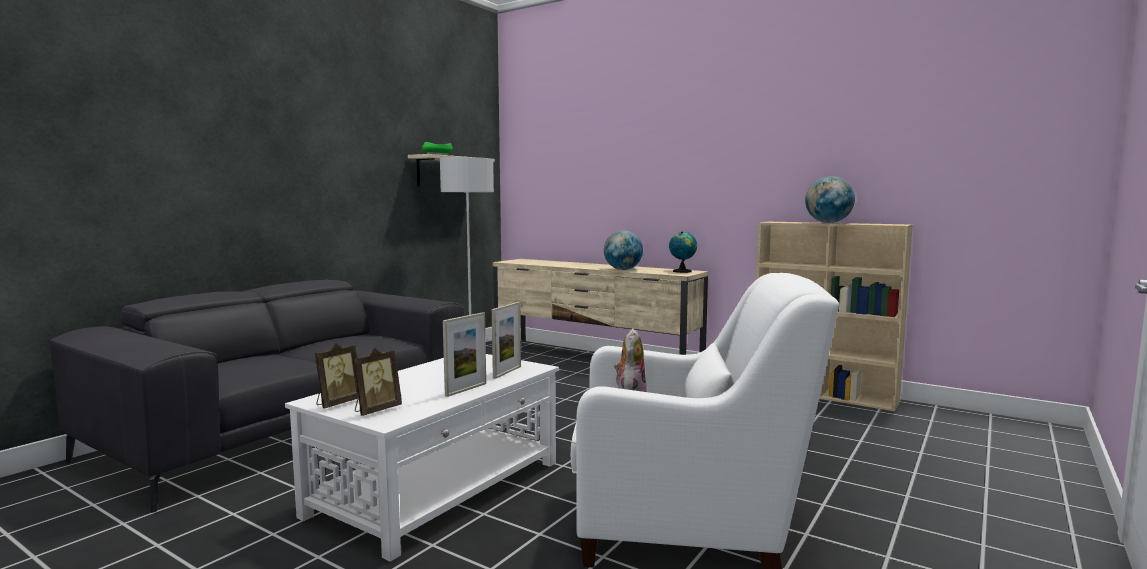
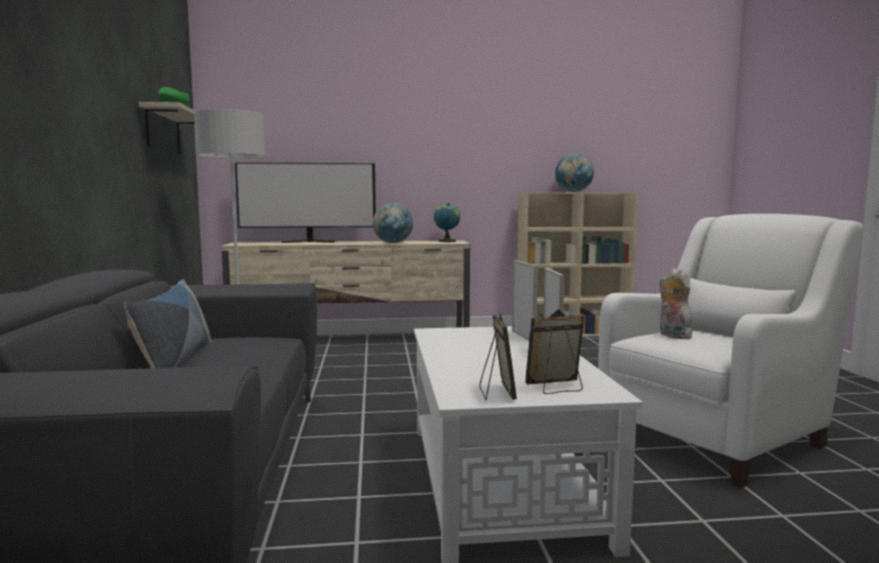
camera: 40 degrees left, 0 degrees up
(311, 346) = (175, 361): none -> pillow
(376, 410) = (556, 388): picture frame -> picture frame turned 105 degrees counterclockwise
(567, 263) = (310, 242): none -> television

